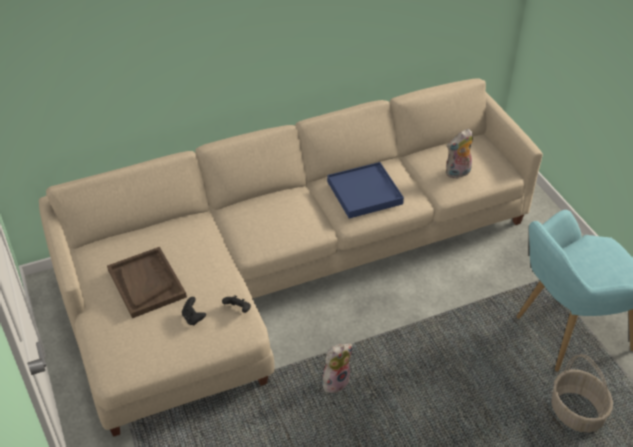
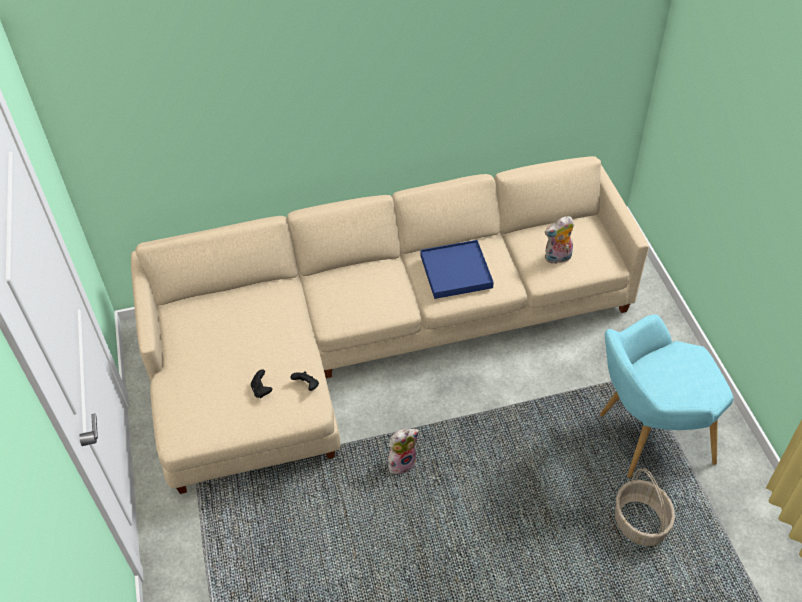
camera: 10 degrees right, 5 degrees up
(146, 283) = (222, 349): brown tray -> none

